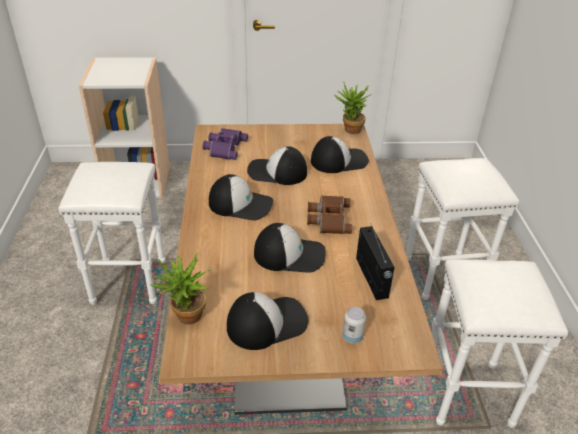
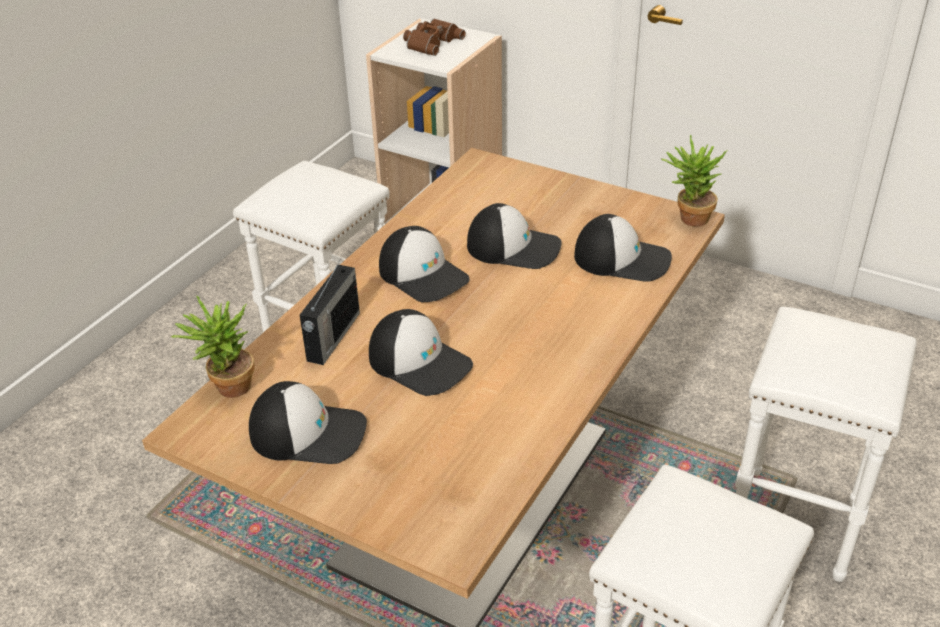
camera: 35 degrees right, 0 degrees up
(224, 147) = (477, 190): purple binoculars -> none
(276, 172) = (514, 247): cap -> cap turned 150 degrees clockwise
(328, 218) = (520, 334): brown binoculars -> brown binoculars (431, 42)
(352, 337) = (391, 496): can -> none
(371, 278) = (495, 436): radio -> radio (332, 337)

